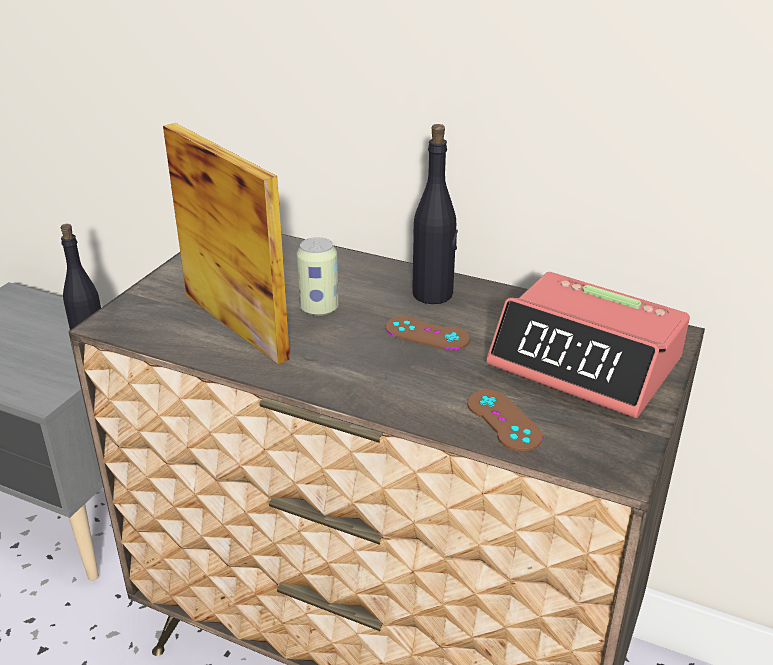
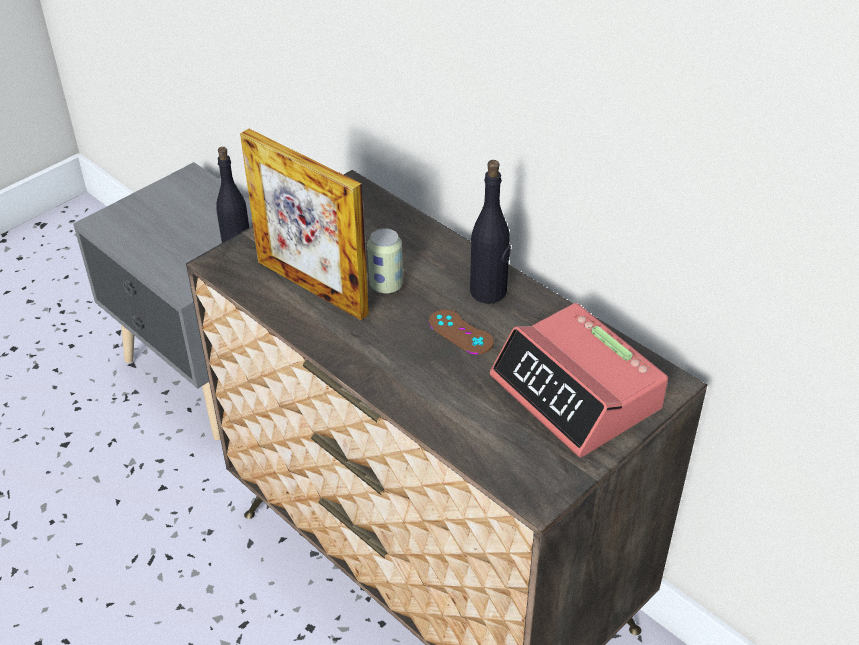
camera: 20 degrees right, 10 degrees up
(235, 325) = (312, 287): picture frame -> picture frame turned 150 degrees clockwise
(503, 420) = (474, 431): brown game controller -> none

